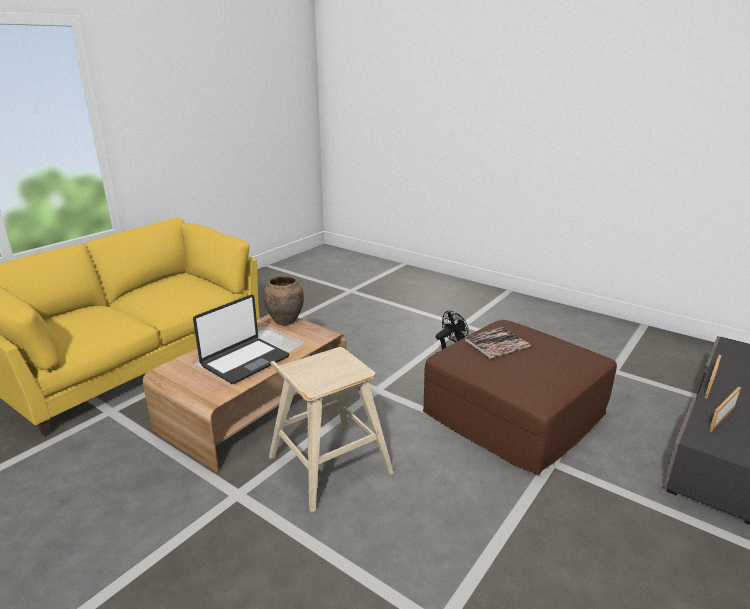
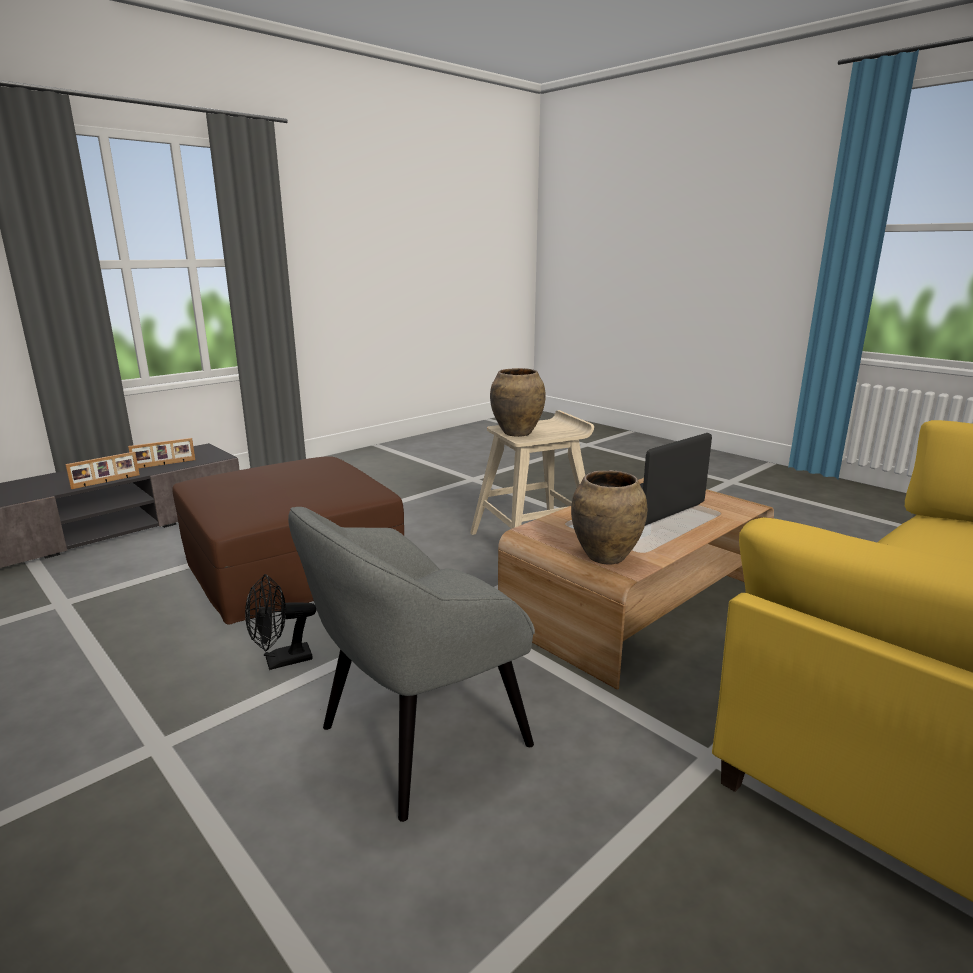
camera: 170 degrees left, 5 degrees down
(342, 362) = (517, 433): none -> brown vase
(367, 334) = (420, 738): none -> grey armchair
(497, 344) = (299, 488): book -> none

